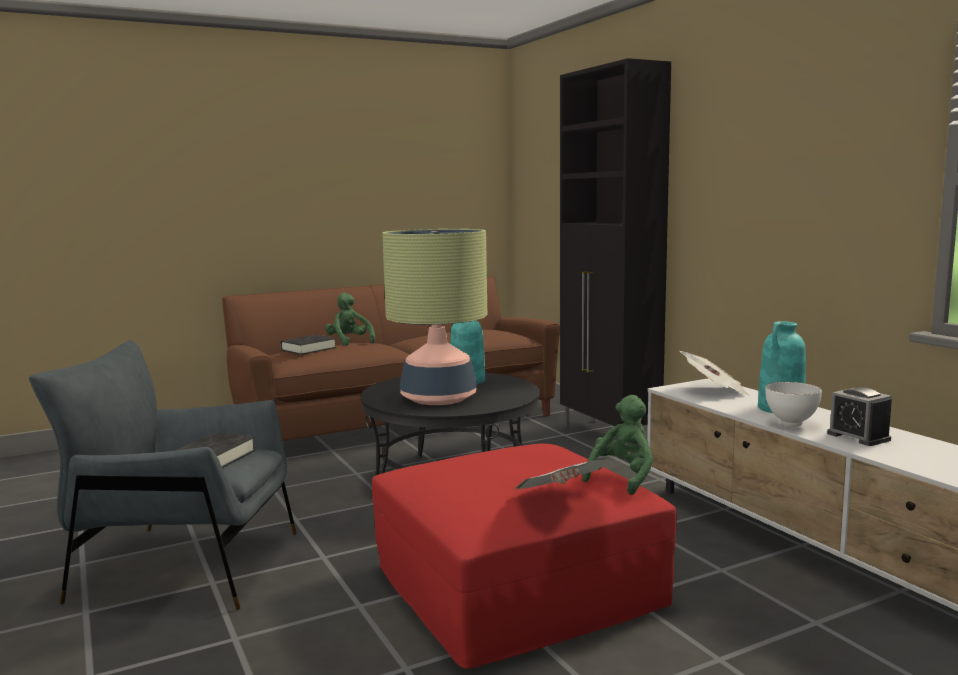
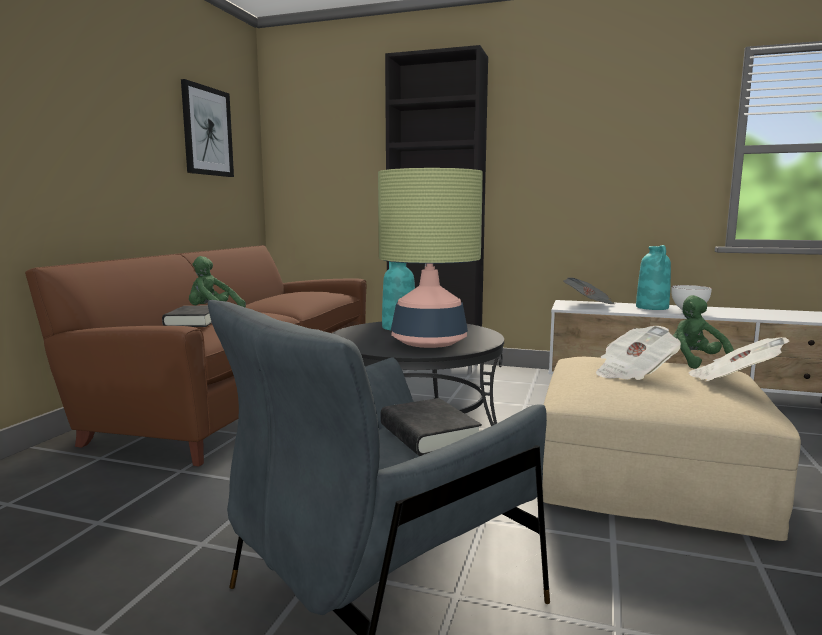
camera: 45 degrees left, 0 degrees up
(426, 168) = (207, 131): none -> picture
(505, 467) = (633, 373): none -> newspaper
(517, 585) = (647, 474): red ottoman -> beige ottoman
(858, 436) = (731, 312): alarm clock -> none

